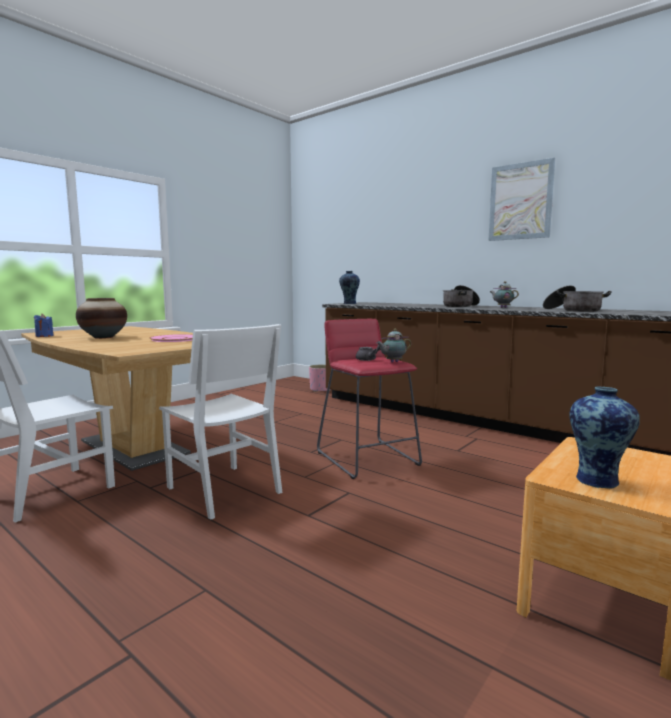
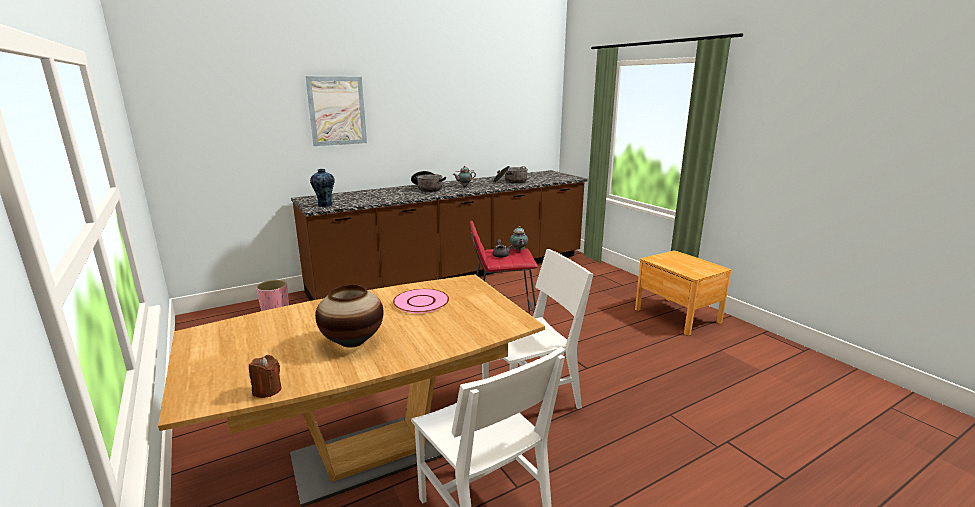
camera: 70 degrees left, 10 degrees up
(44, 336) = (267, 390): blue candle -> brown candle
(520, 201) = (442, 97): picture -> picture (337, 111)
(597, 480) = (696, 269): vase -> none

